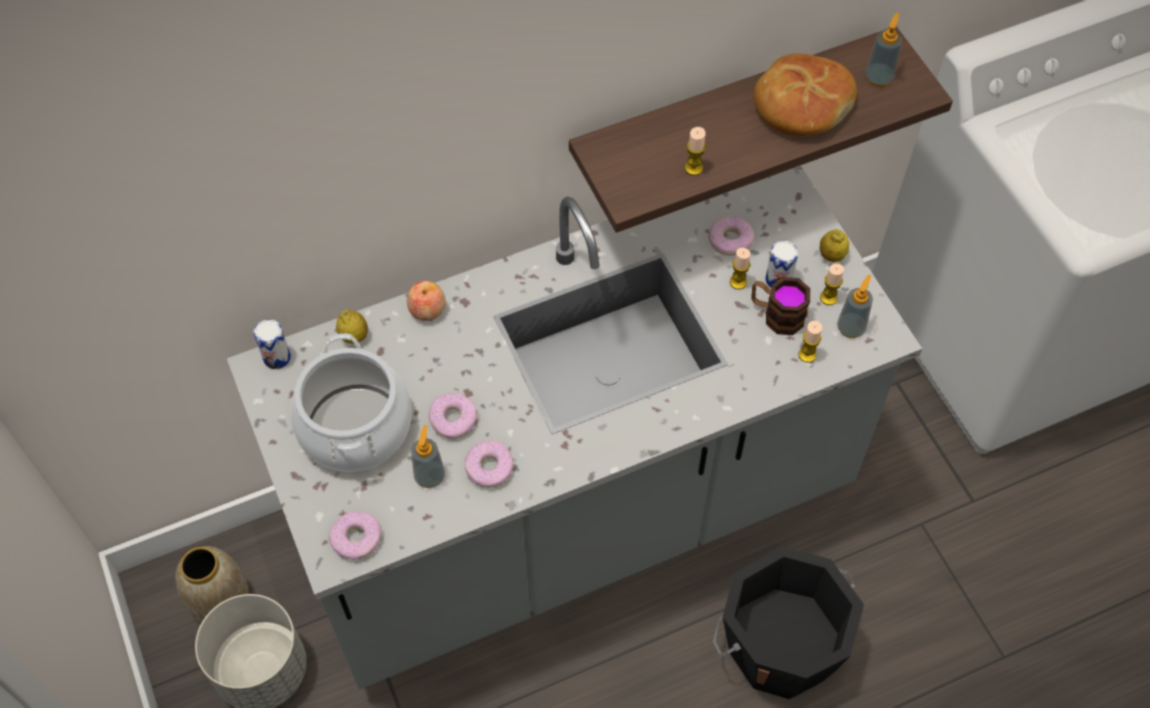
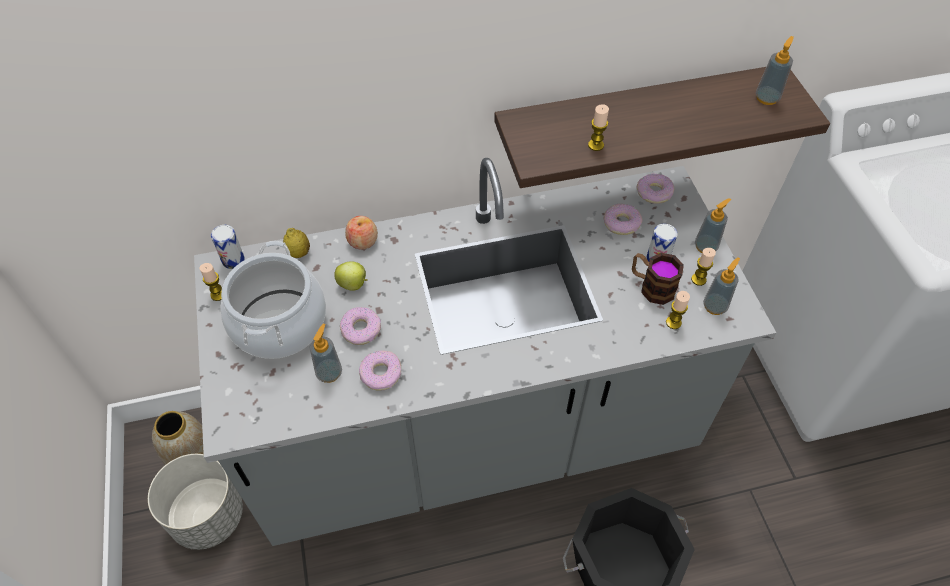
camera: 10 degrees right, 5 degrees down
(357, 539) = (253, 416): donut -> donut (654, 193)
(430, 366) = (353, 284): none -> apple
(738, 282) = (623, 256): candle -> candle (218, 294)
(801, 105) = (696, 110): bread -> none
(831, 255) = (705, 246): lemon -> soap dispenser

